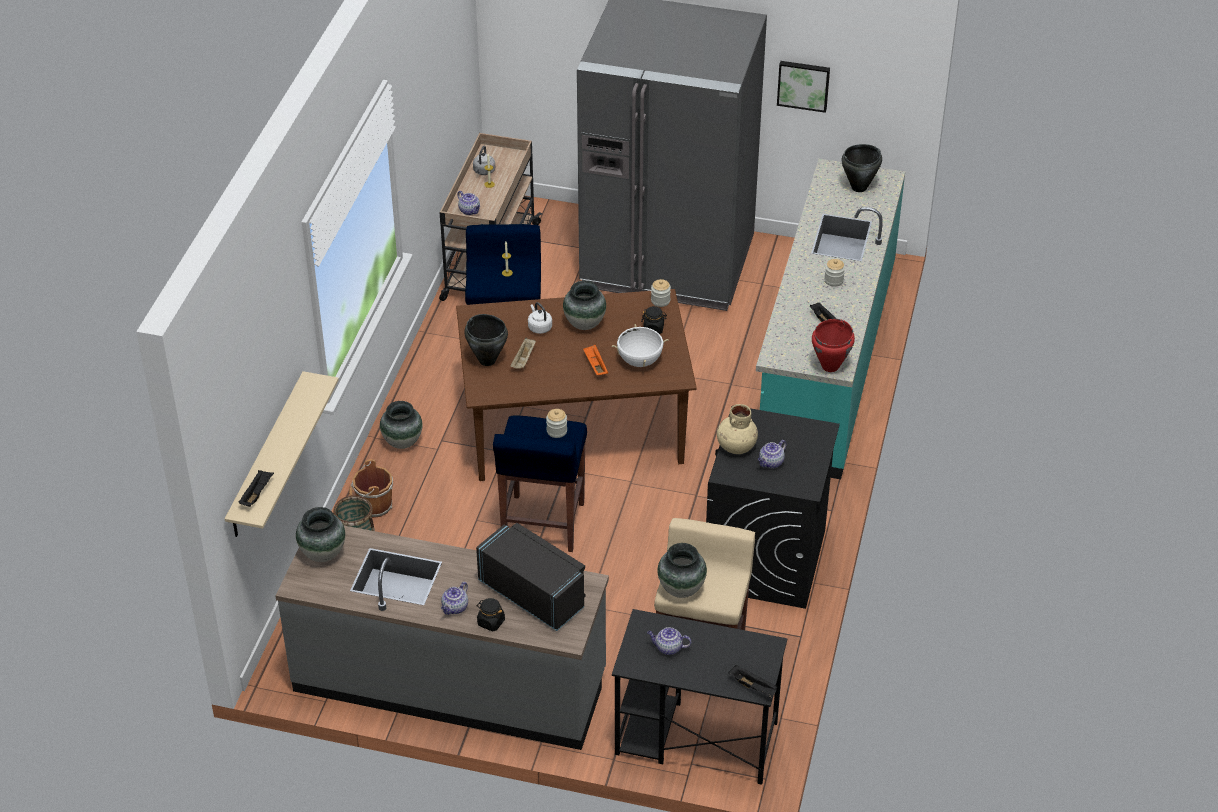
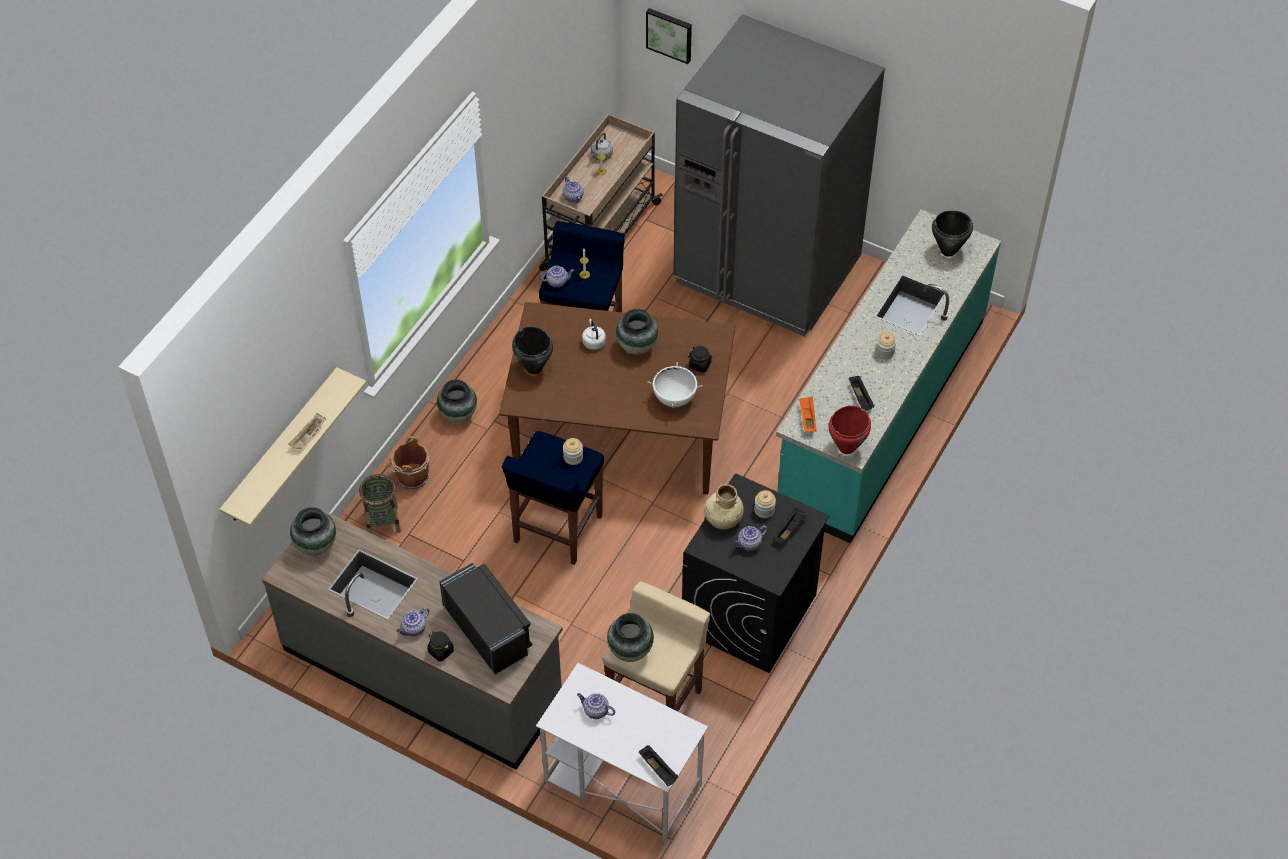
camera: 15 degrees right, 10 degrees up
(257, 494) = (255, 489): black tray -> black tray (789, 529)
(482, 283) = (557, 282): none -> teapot
(523, 360) = (567, 374): beige tray -> beige tray (308, 437)
(595, 366) = (631, 395): orange tray -> orange tray (807, 418)
(660, 301) = (716, 336): jar -> jar (764, 510)
(695, 738) = (621, 783): black desk -> white desk
(803, 85) = (916, 137): picture -> picture (669, 34)

